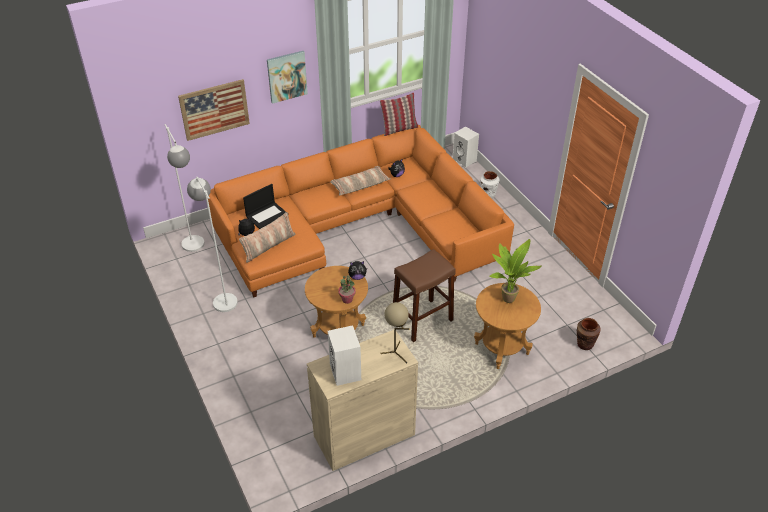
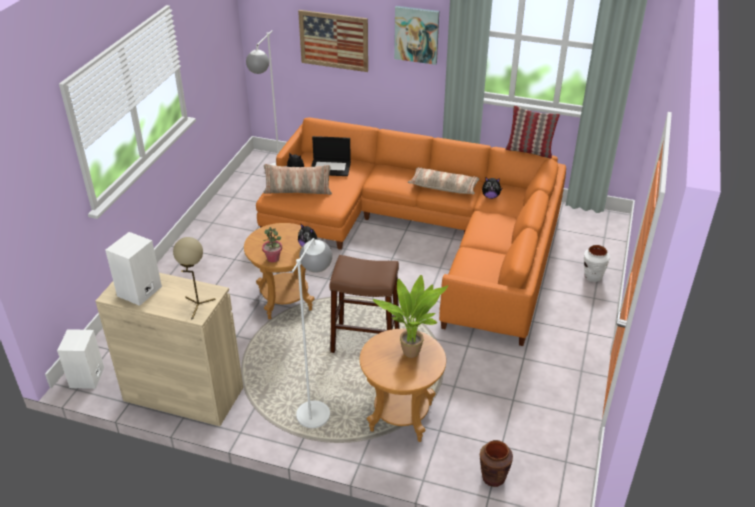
camera: 45 degrees right, 5 degrees down
(222, 297) = (240, 220): white floor lamp -> white floor lamp (317, 406)
(465, 160) = (614, 233): white speaker -> white speaker (87, 378)

